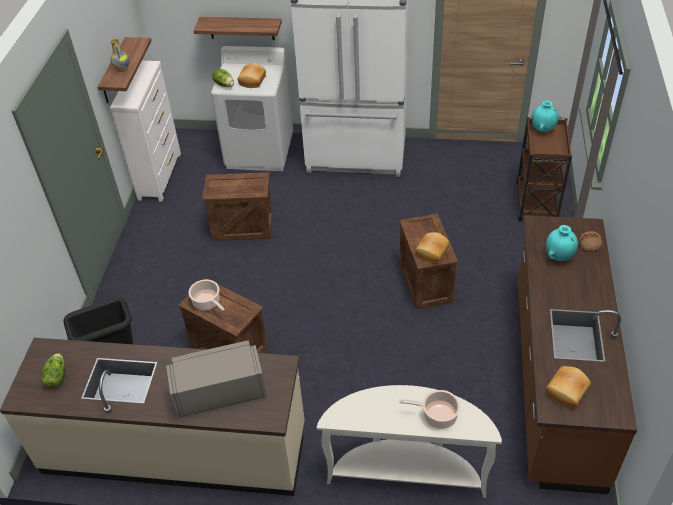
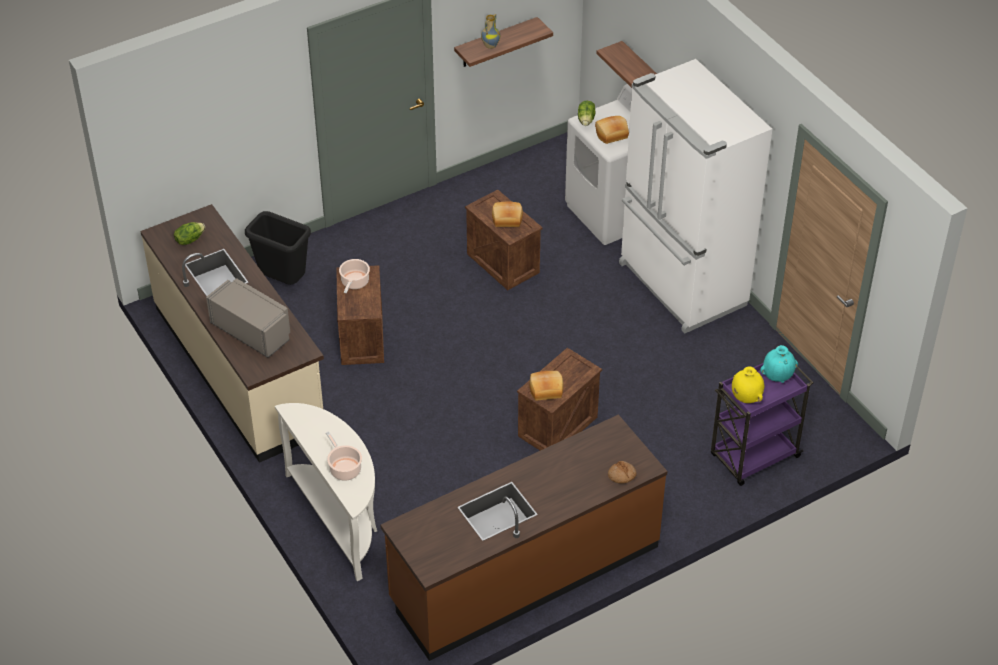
camera: 50 degrees right, 0 degrees up
(160, 175) = (511, 167): white dresser -> none
(536, 203) = (753, 457): brown cart -> purple cart
(550, 152) = (746, 398): none -> yellow vase
(559, 256) = (584, 460): turquoise vase -> none
(567, 392) = (427, 530): bread -> bread (507, 220)

